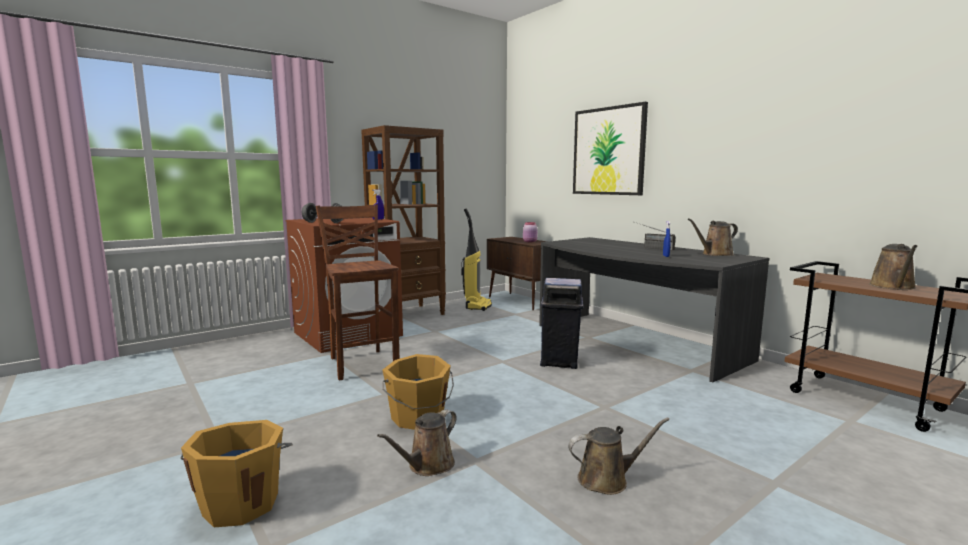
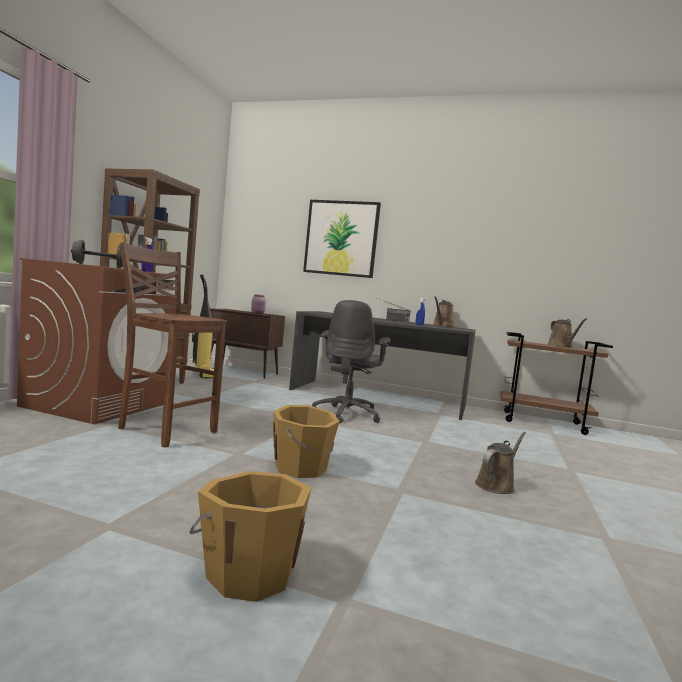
camera: 35 degrees left, 5 degrees down
(428, 466) = (371, 501): brown watering can -> none
(560, 361) = (347, 414): blue trash can -> grey office chair

